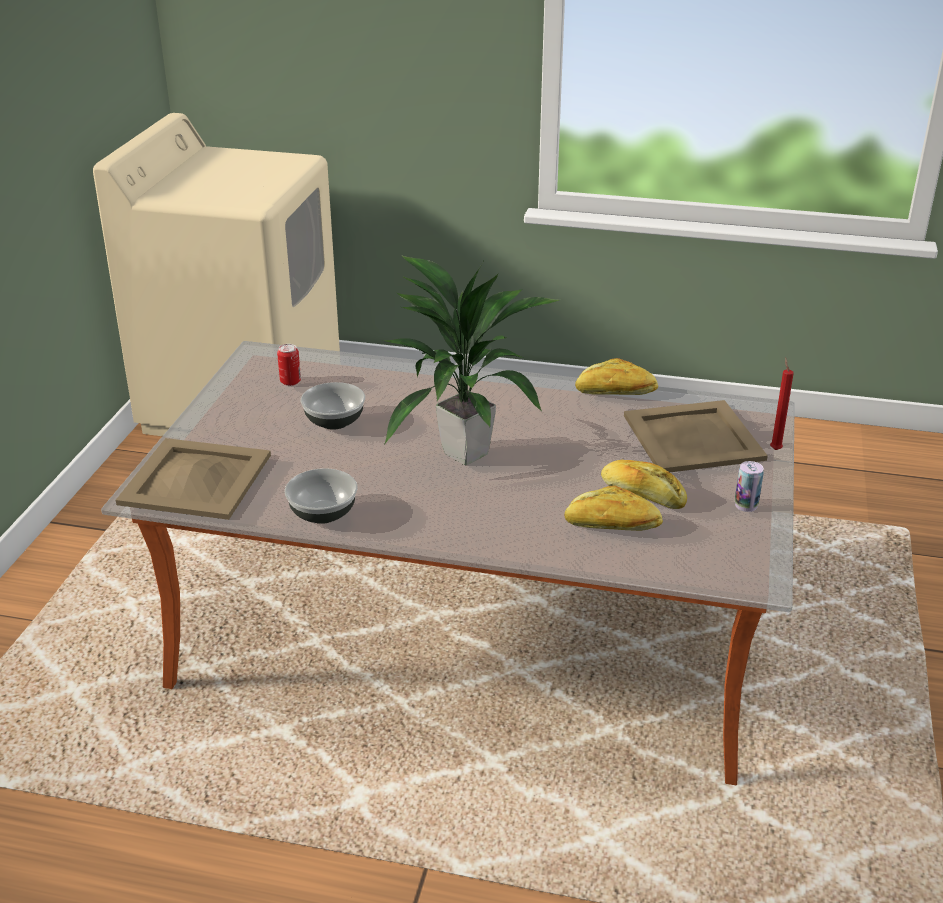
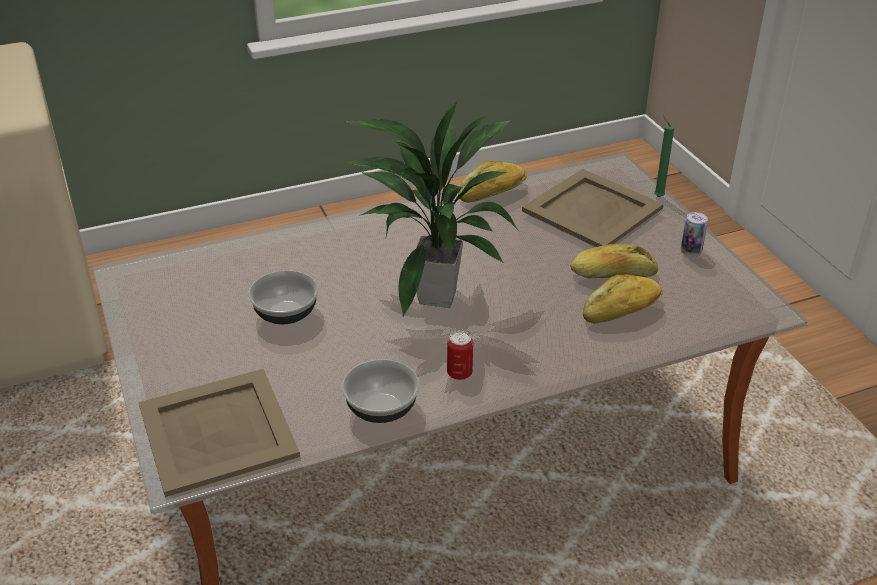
camera: 35 degrees left, 5 degrees up
(290, 381) = (195, 291): can -> can (459, 373)
(775, 449) = (657, 196): red candle -> green candle

